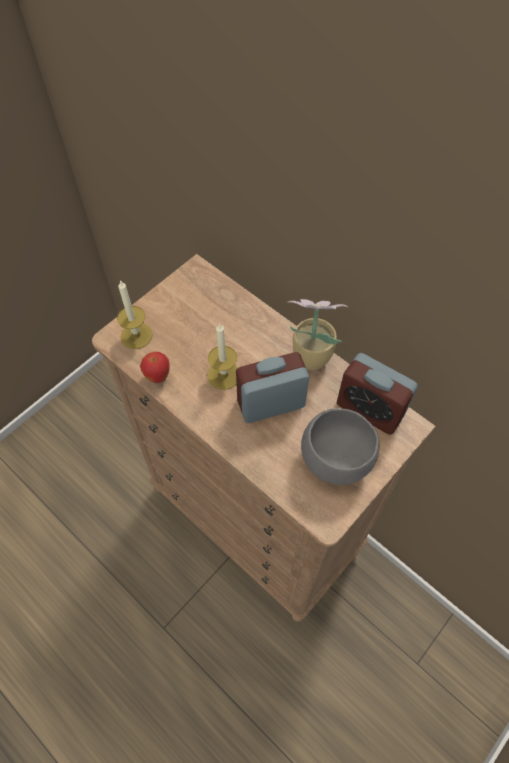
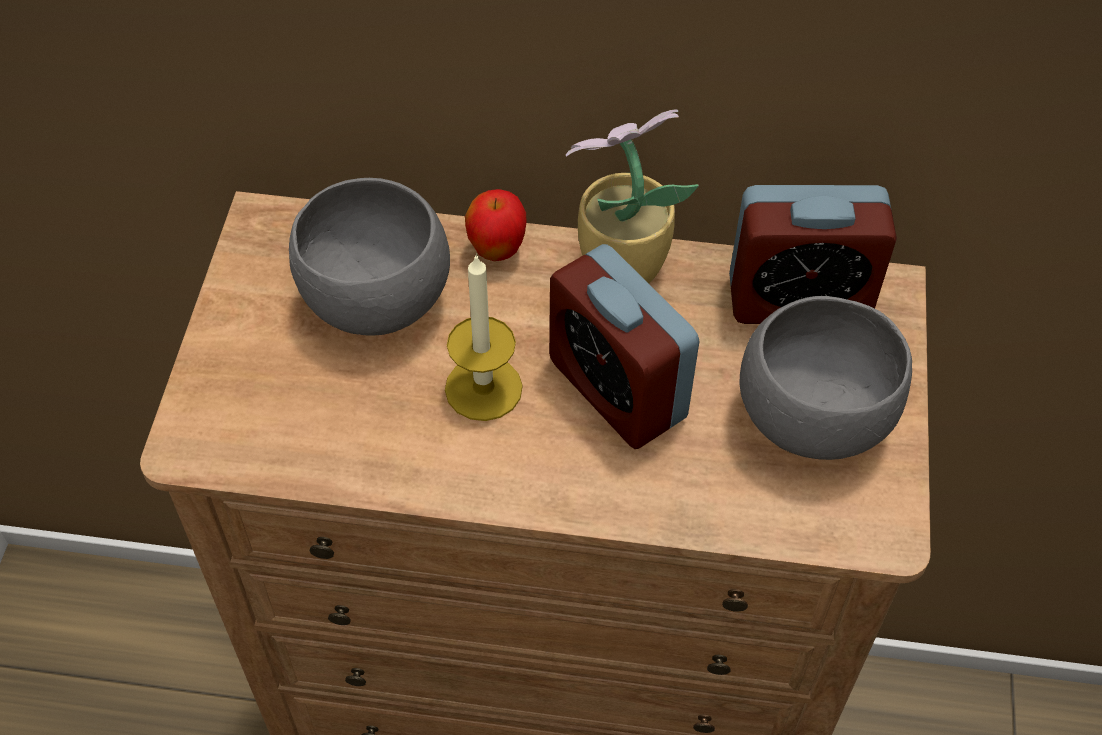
camera: 35 degrees left, 5 degrees down
(136, 335) = (238, 412): candle -> none
(158, 377) = (352, 465): apple -> apple (497, 251)
(211, 322) = (375, 305): none -> grey bowl
(271, 404) = (617, 390): alarm clock -> alarm clock turned 75 degrees counterclockwise

